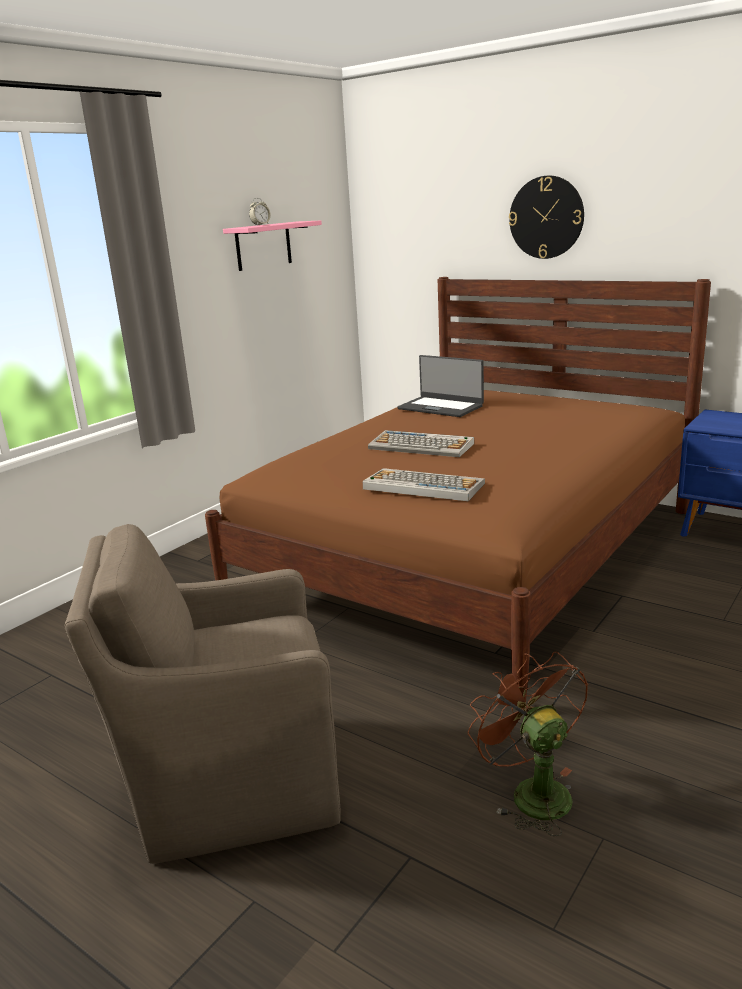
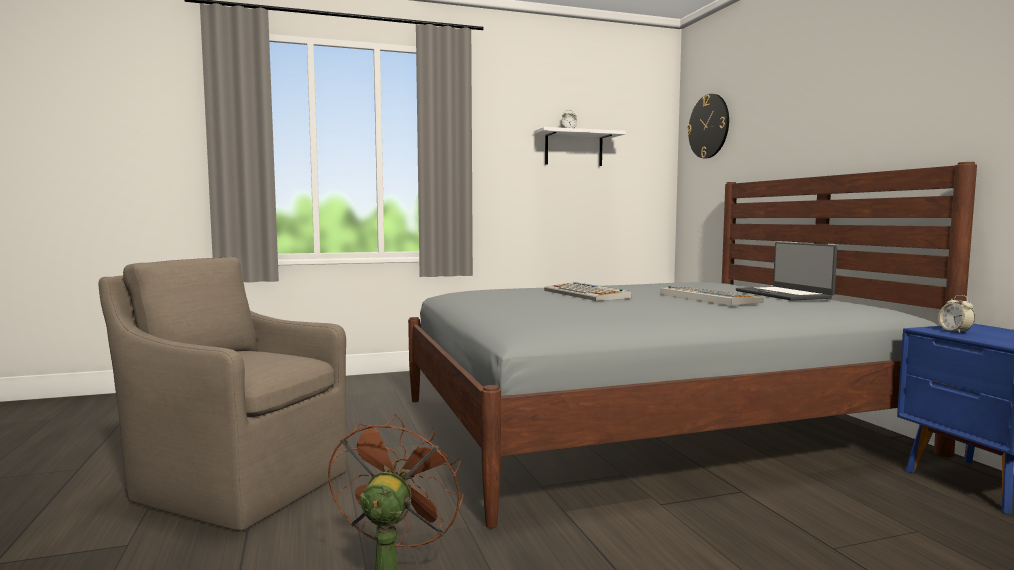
camera: 35 degrees right, 15 degrees down
(263, 246) = (573, 148): pink shelf -> white shelf
(422, 486) = (521, 307): keyboard -> keyboard (707, 298)
(441, 407) = (668, 285): laptop -> laptop (783, 294)
(473, 555) = (645, 425): brown bed -> grey bed
(546, 217) = (818, 117): wall clock -> wall clock (709, 126)
(717, 425) = (955, 331): none -> alarm clock

